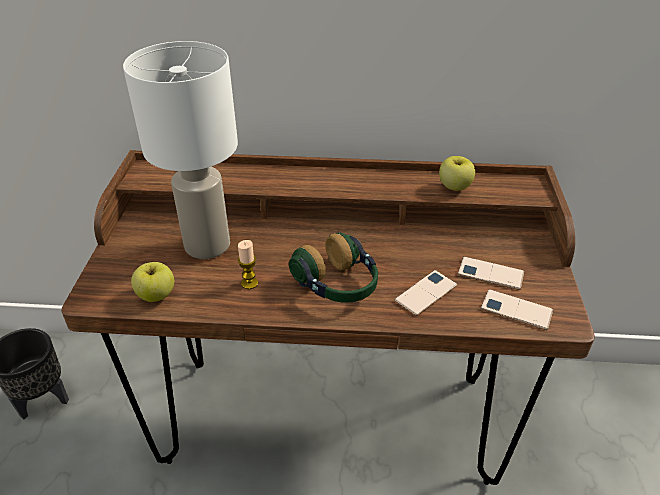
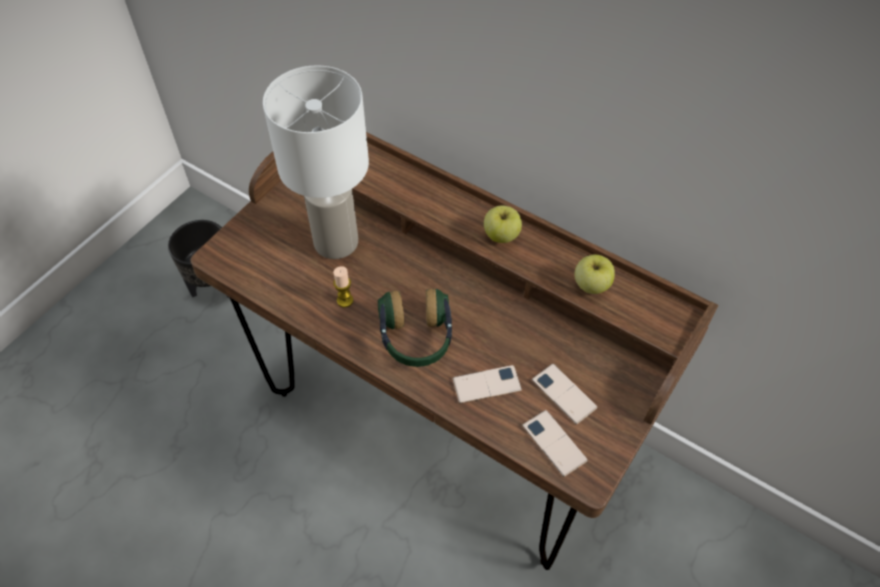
camera: 30 degrees right, 15 degrees up
(156, 295) = (266, 277): apple -> apple (501, 235)

